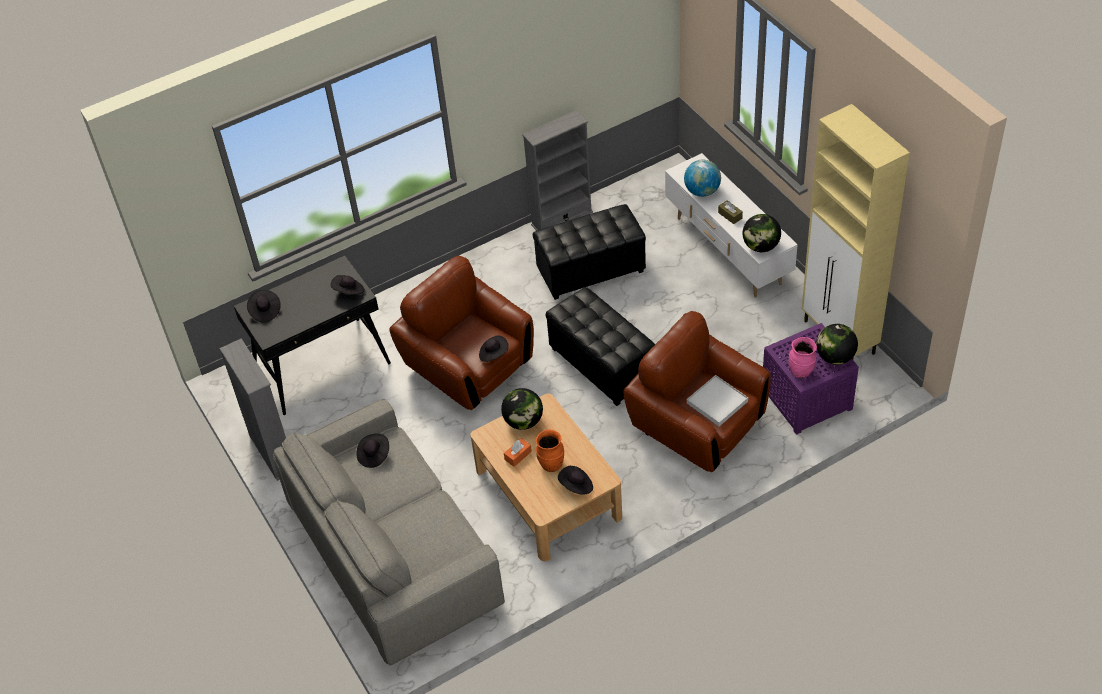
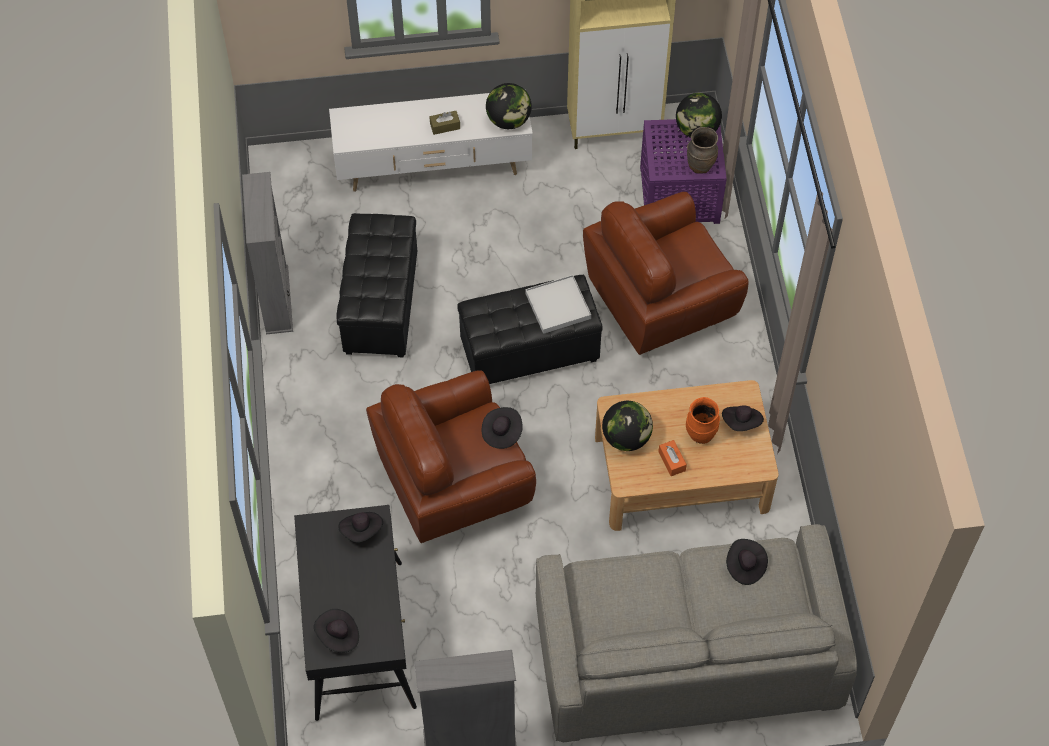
camera: 70 degrees left, 10 degrees up
(374, 455) = (603, 602): black hat -> black hat (745, 566)
(702, 191) = (391, 134): globe -> none
(717, 402) = (687, 256): white tray -> white tray (557, 306)
(801, 372) = (700, 165): pink vase -> brown vase

